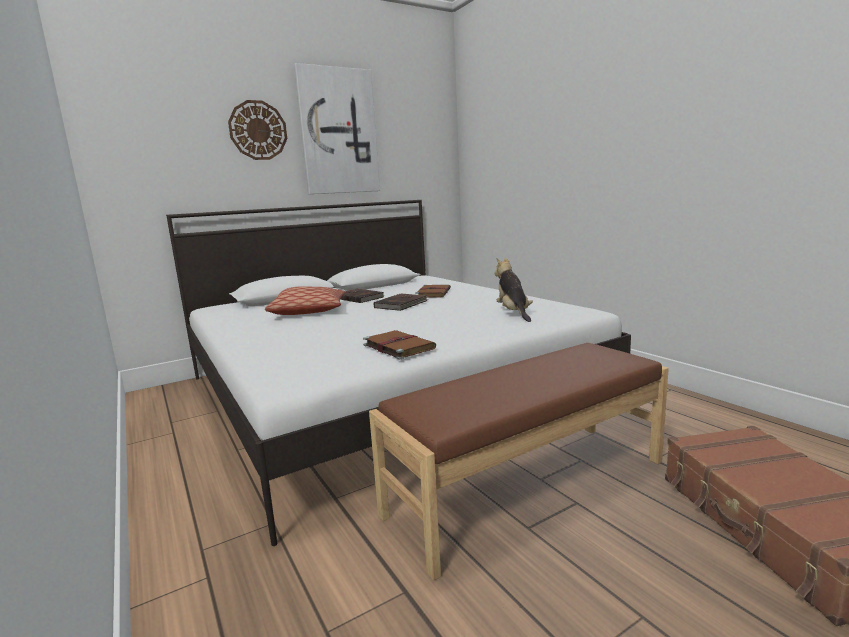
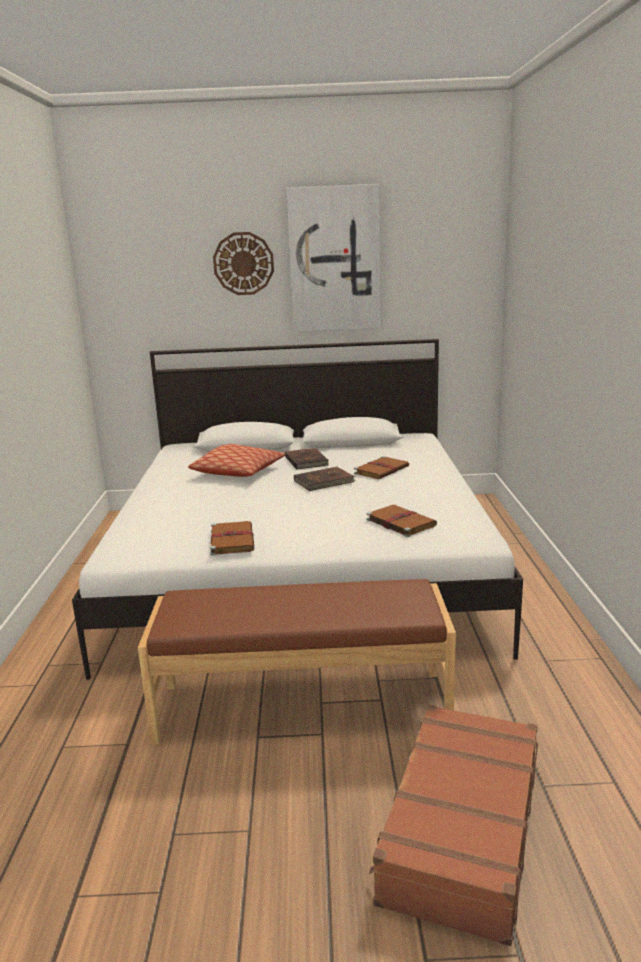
camera: 30 degrees right, 5 degrees up
(513, 313) = (399, 522): plush toy -> brown book

